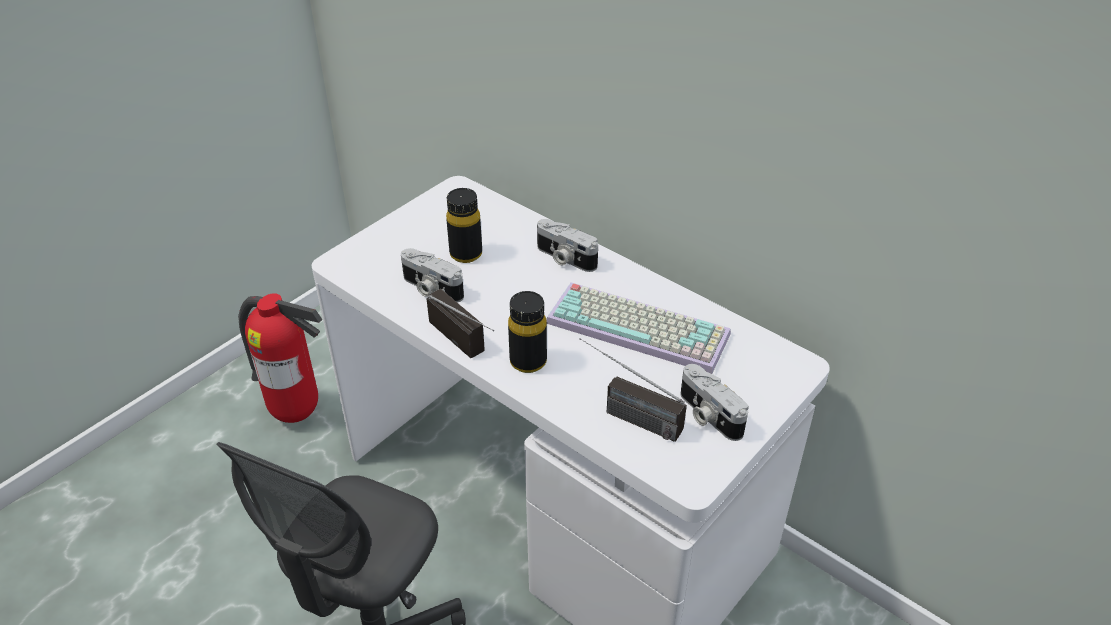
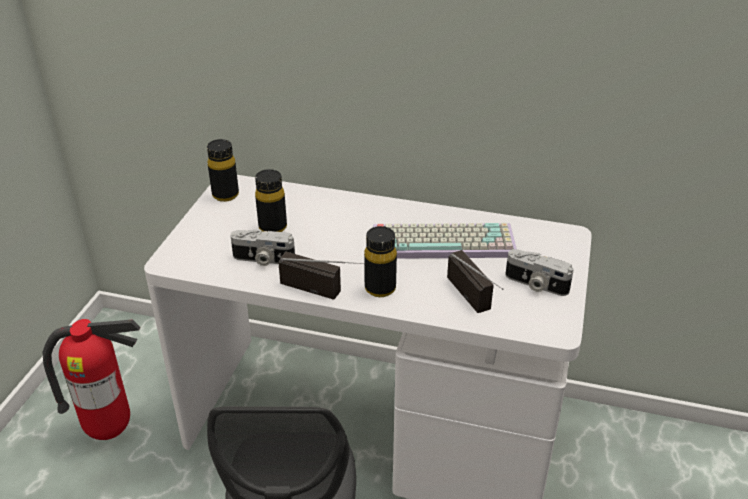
camera: 25 degrees left, 5 degrees down
(444, 201) = (225, 195): none -> black bottle
(564, 258) = (353, 210): camera -> none
(624, 414) = (478, 302): radio -> radio turned 120 degrees counterclockwise

